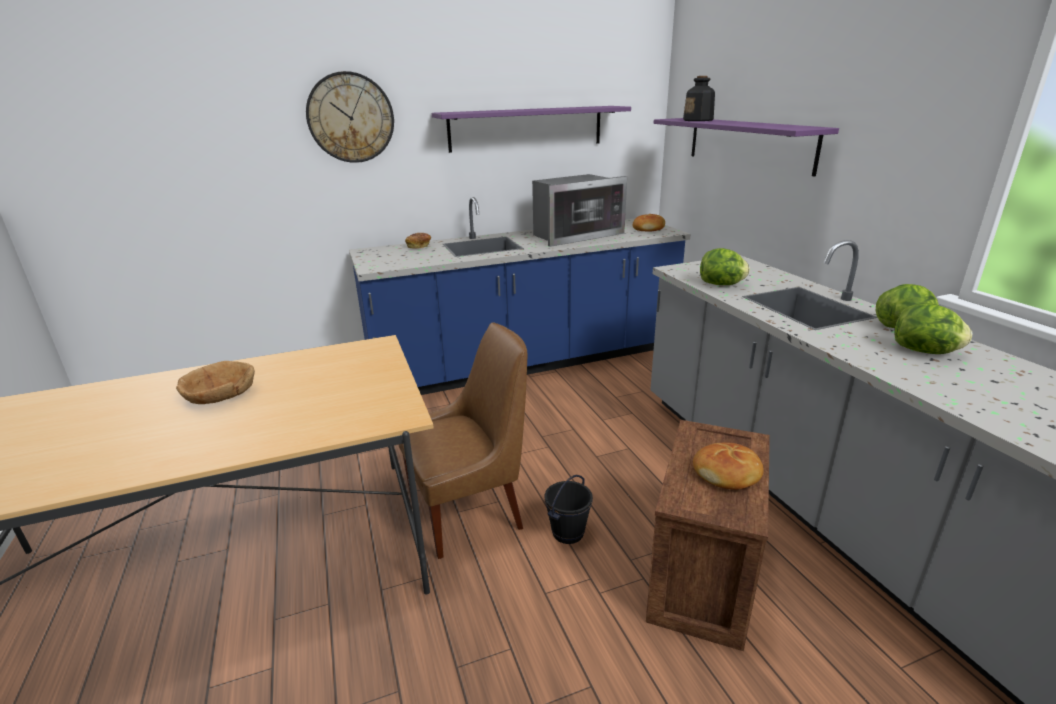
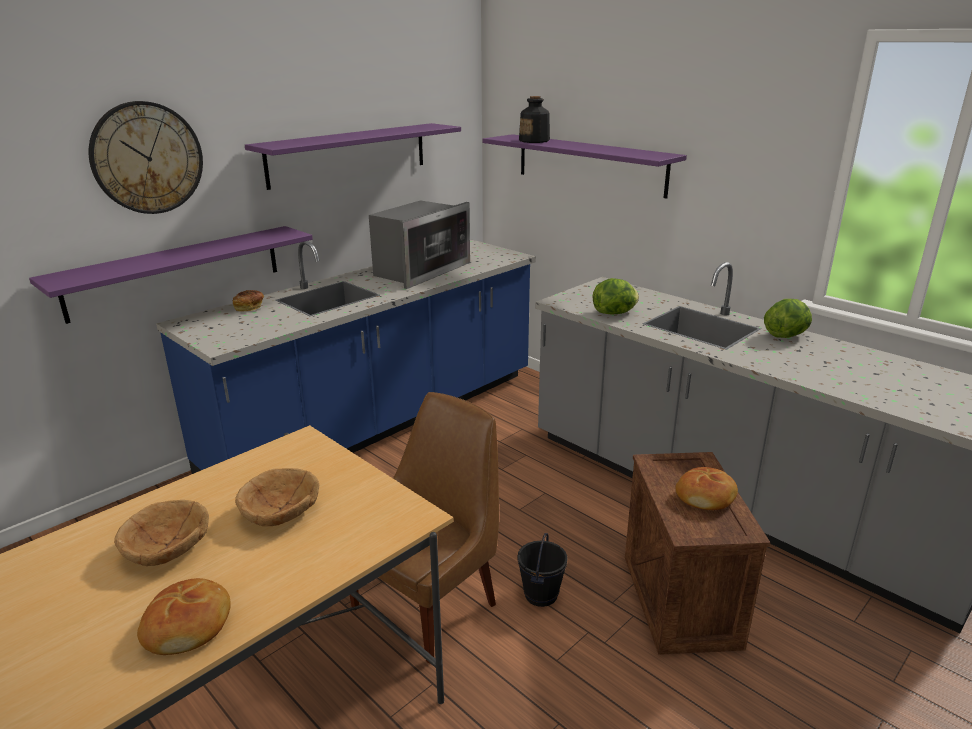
camera: 25 degrees left, 0 degrees up
(313, 390) = (281, 513): none -> brown bowl
(368, 211) = (176, 272): none -> purple shelf
(648, 229) = (490, 254): bread -> bread (189, 626)
(924, 351) = (816, 356): lettuce -> none

